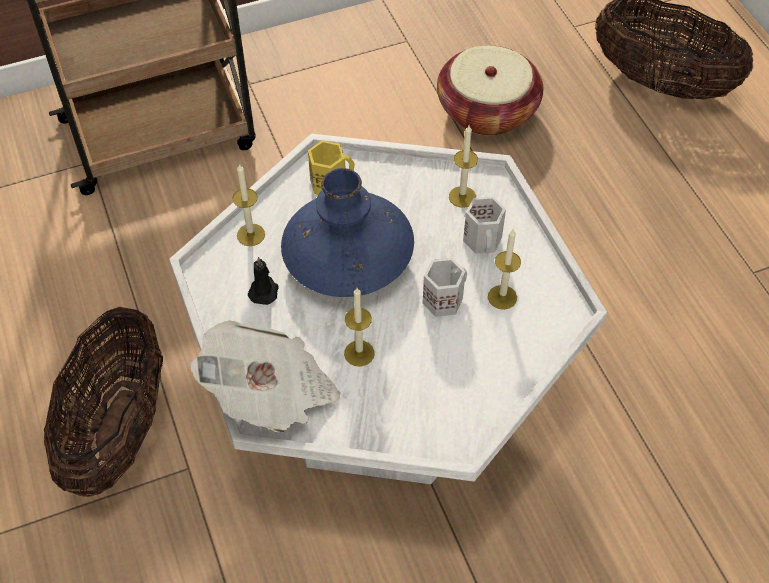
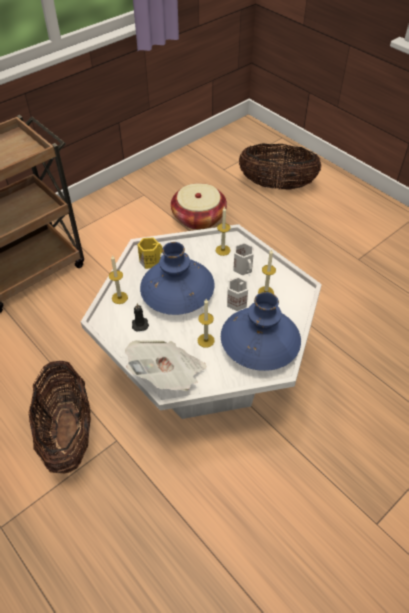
camera: 20 degrees left, 5 degrees down
(445, 392) = (259, 346): none -> blue vase

